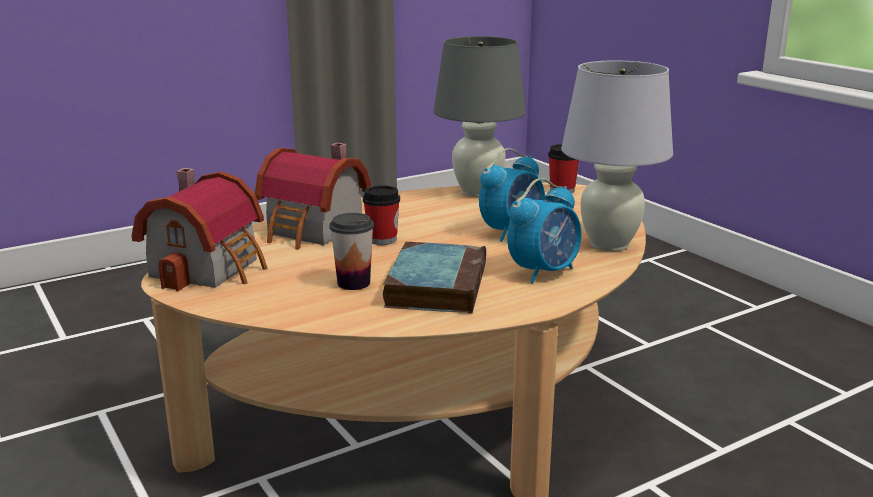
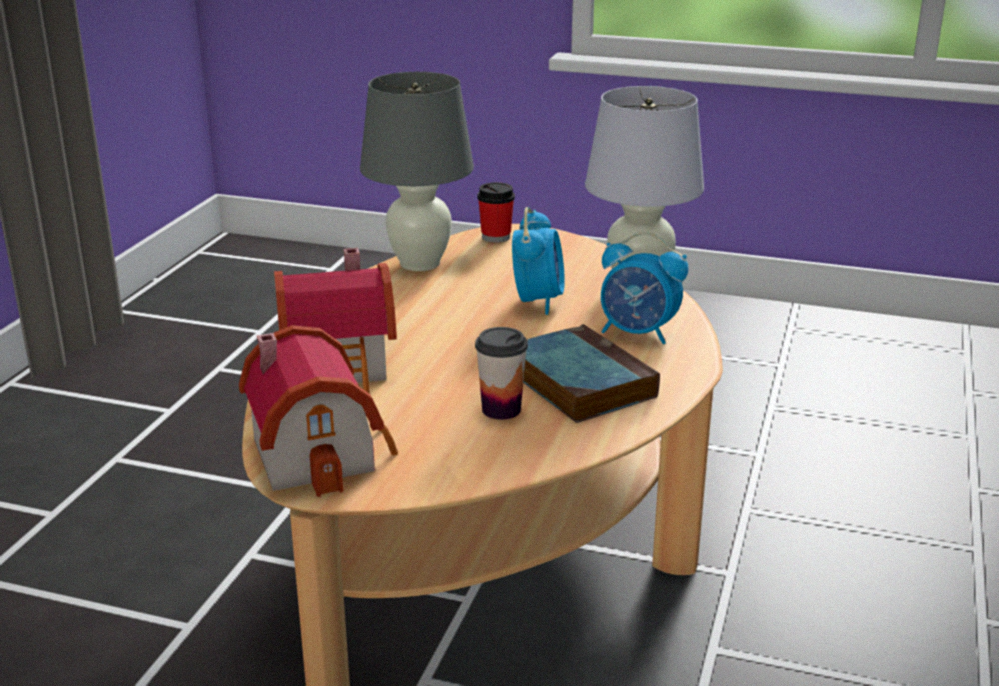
camera: 40 degrees left, 5 degrees up
(382, 240) = (433, 352): cup -> none
(544, 272) = (638, 333): alarm clock -> alarm clock turned 105 degrees clockwise

